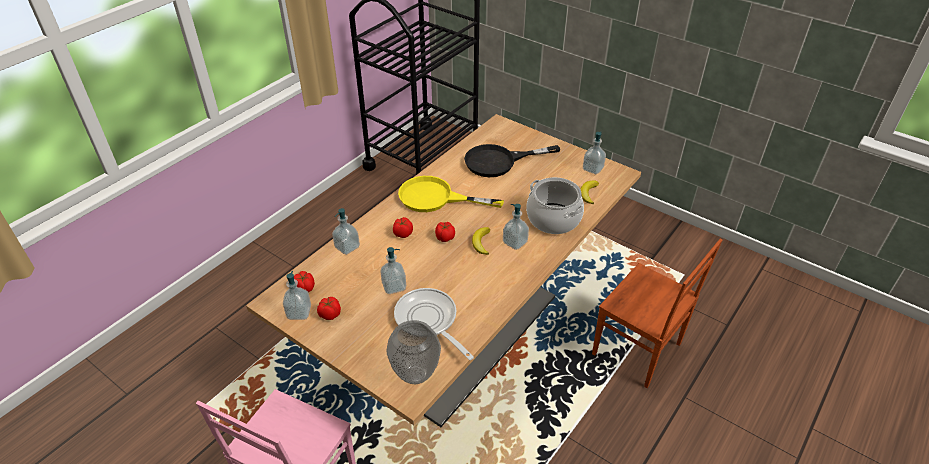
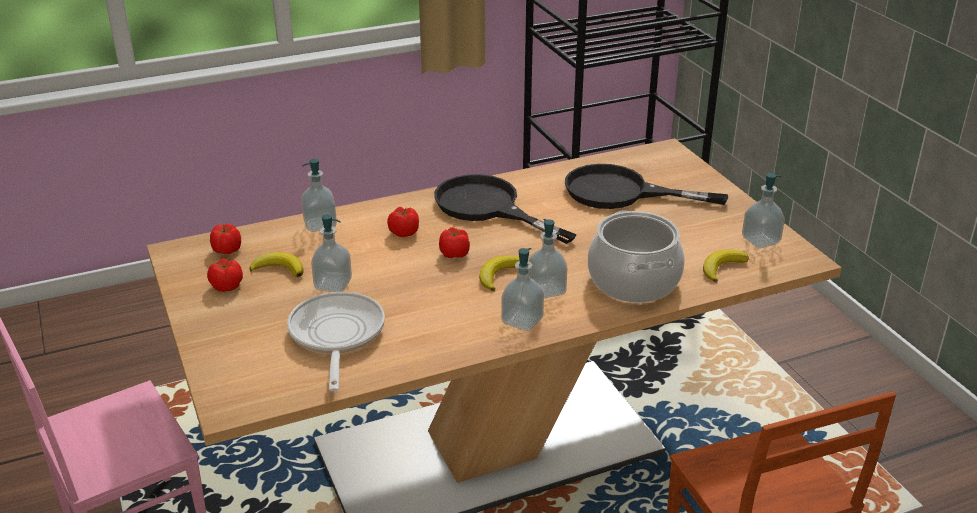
camera: 30 degrees right, 10 degrees down
(299, 312) = (194, 272): soap dispenser -> soap dispenser (522, 321)
(351, 288) = (279, 269): none -> banana
(416, 375) = (258, 389): vase -> none
(435, 198) = (488, 207): yellow frying pan -> black frying pan

